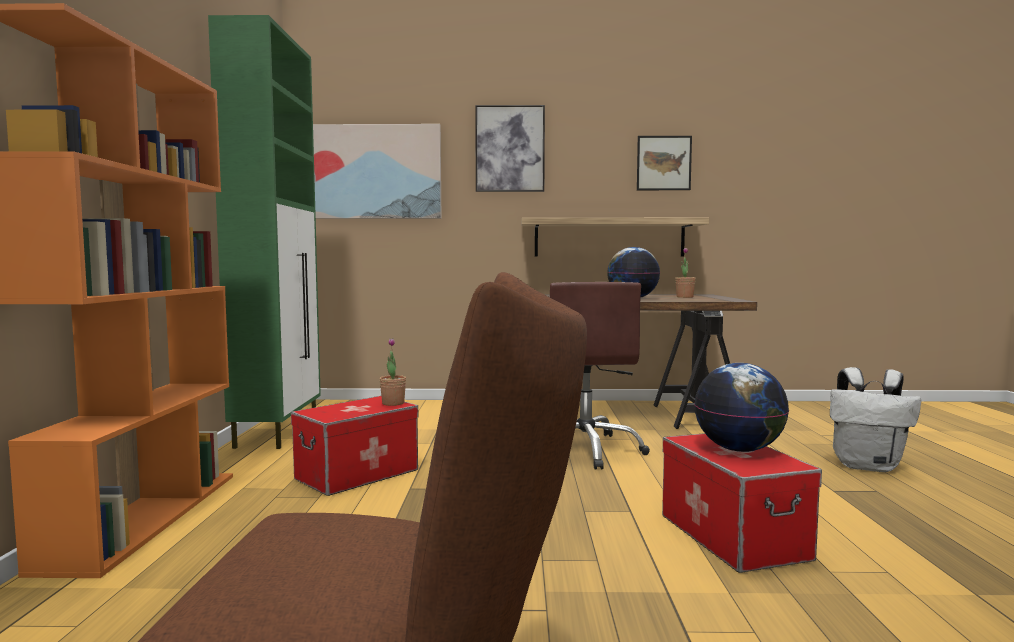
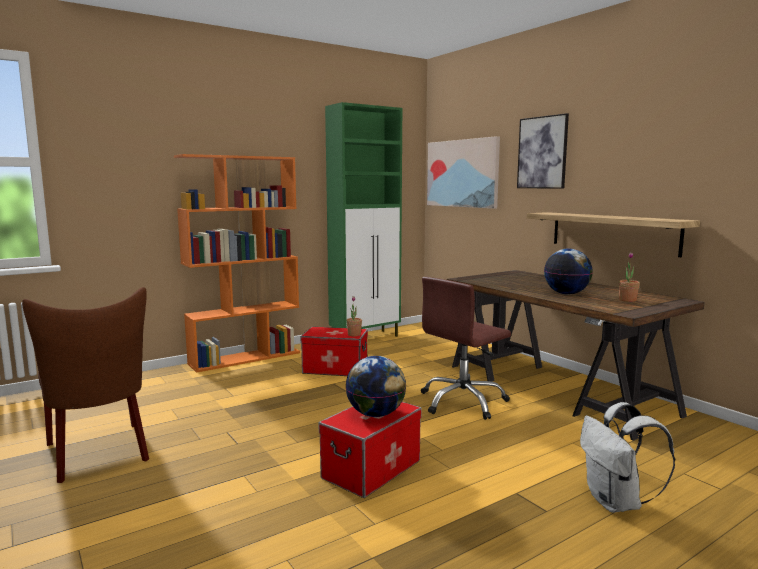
camera: 55 degrees right, 5 degrees up
(663, 163) = (668, 160): picture -> none

